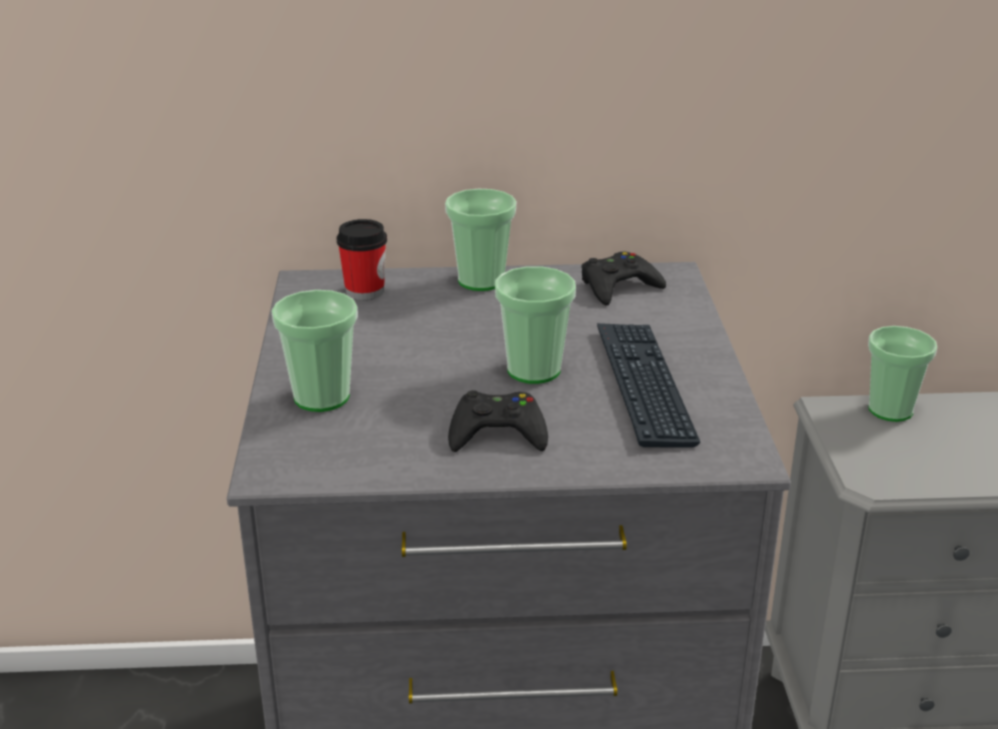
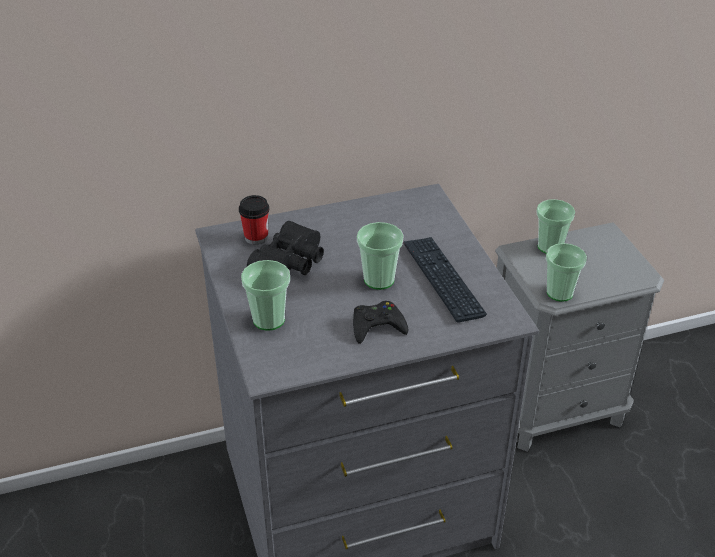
camera: 15 degrees left, 10 degrees up
(401, 331) = (292, 264): none -> black binoculars
(481, 280) = (321, 217): cup -> cup (559, 293)
(618, 286) = (402, 210): black game controller -> none

